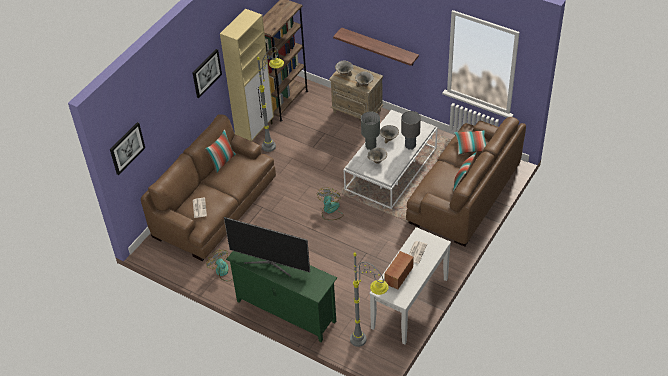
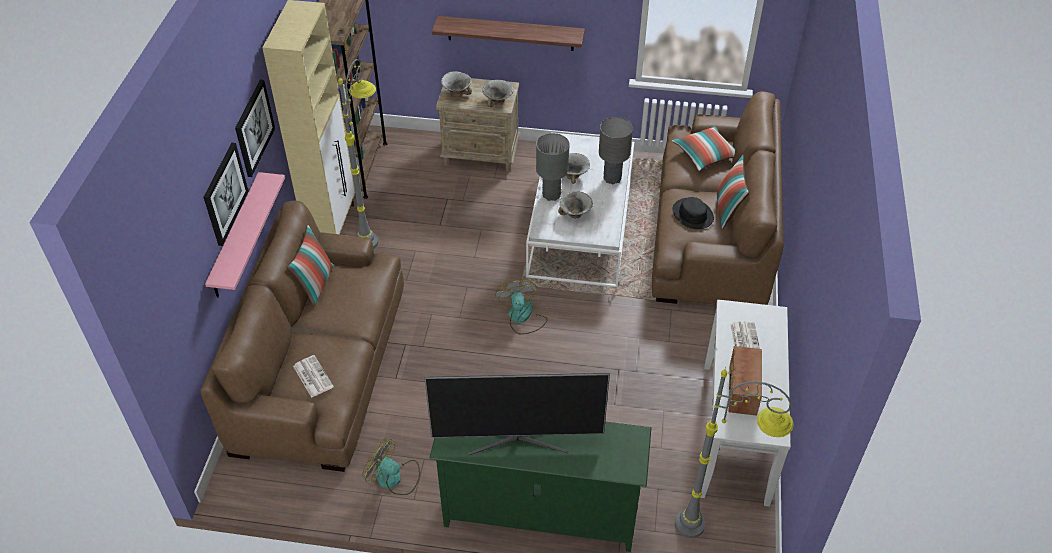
camera: 25 degrees left, 0 degrees up
(127, 148) = (162, 298): picture -> picture (224, 193)
(182, 126) = (236, 237): none -> pink shelf
(441, 178) = (692, 214): none -> black hat

